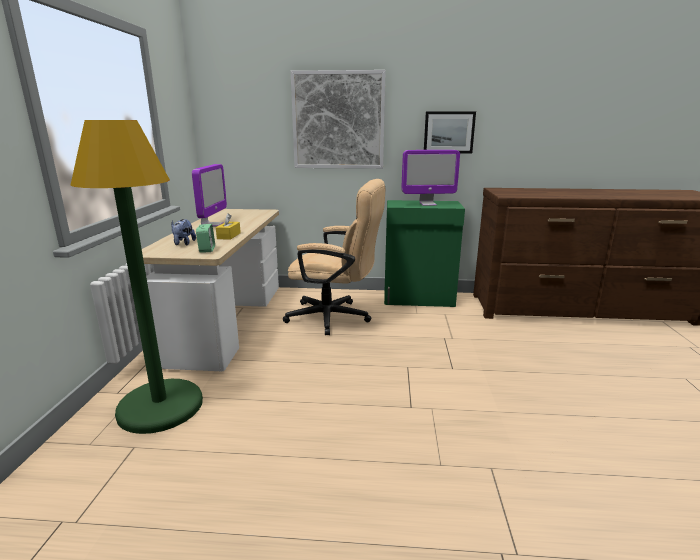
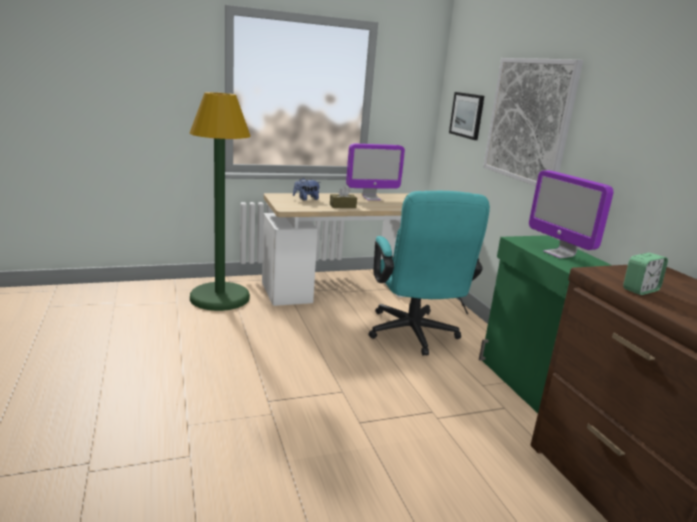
camera: 65 degrees right, 0 degrees up
(207, 249) = (297, 206): alarm clock -> alarm clock (640, 290)
(229, 236) = (342, 206): yellow tissue box -> brown tissue box
(336, 318) = (414, 336): beige office chair -> turquoise office chair
(449, 132) = (636, 160): picture -> picture (467, 115)

